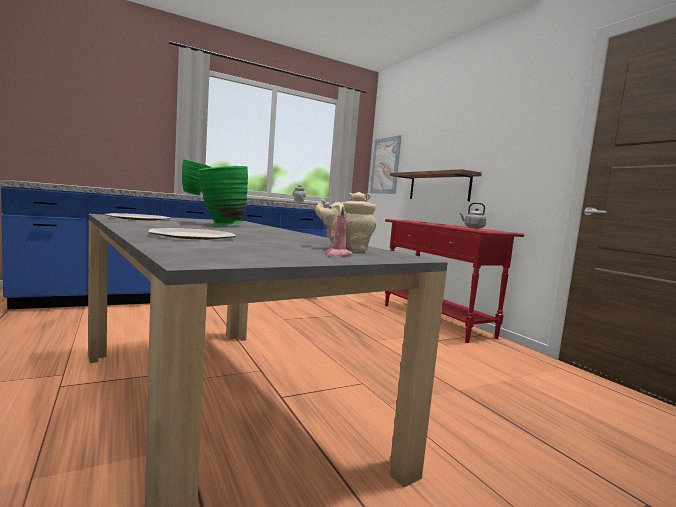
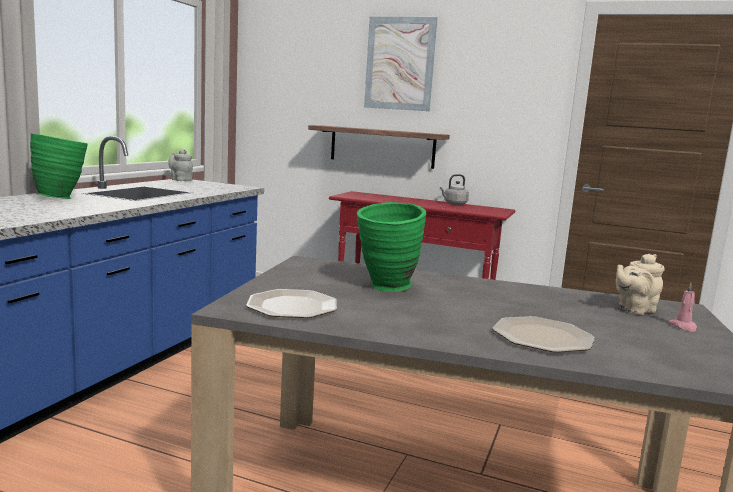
camera: 40 degrees left, 5 degrees up
(385, 165) = (274, 106): picture -> picture (400, 64)

